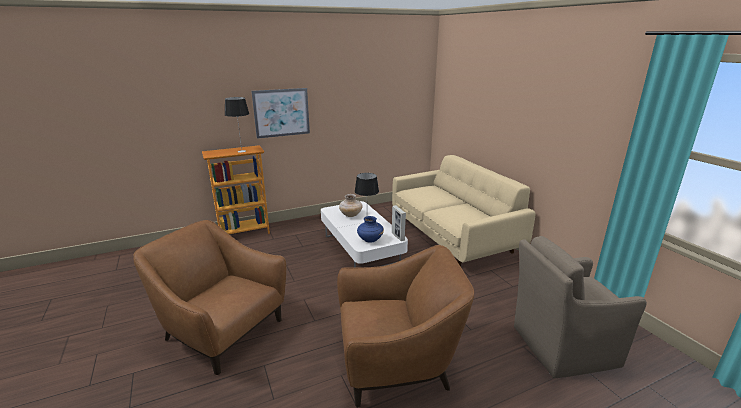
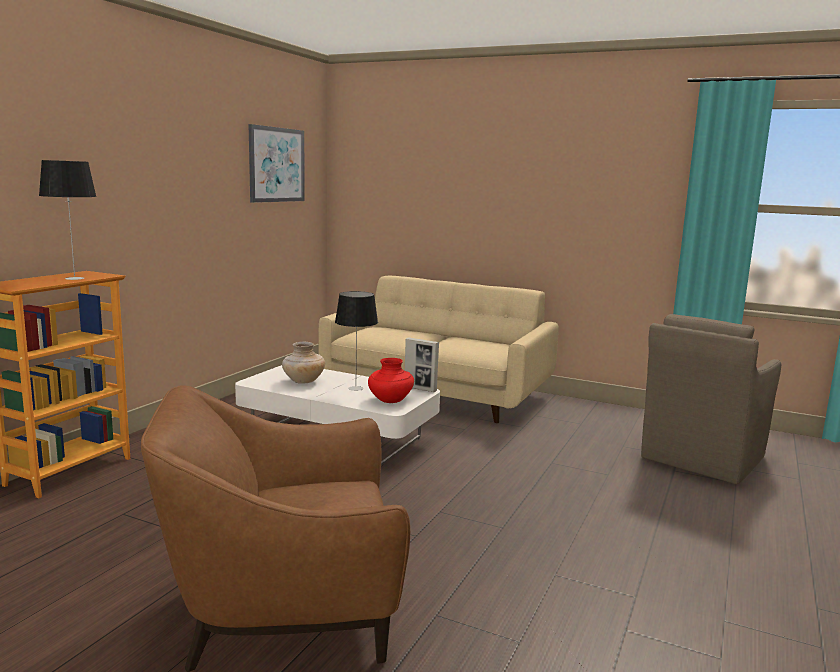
camera: 40 degrees left, 10 degrees down
(281, 112) = (124, 203): picture -> picture (277, 165)
(370, 240) = (390, 400): blue vase -> red vase
(396, 363) = (591, 534): brown armchair -> none

